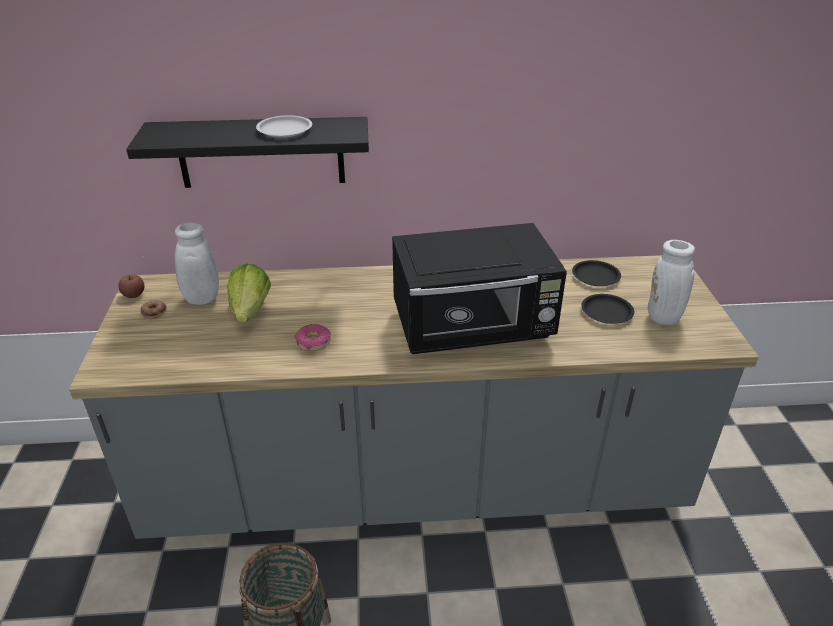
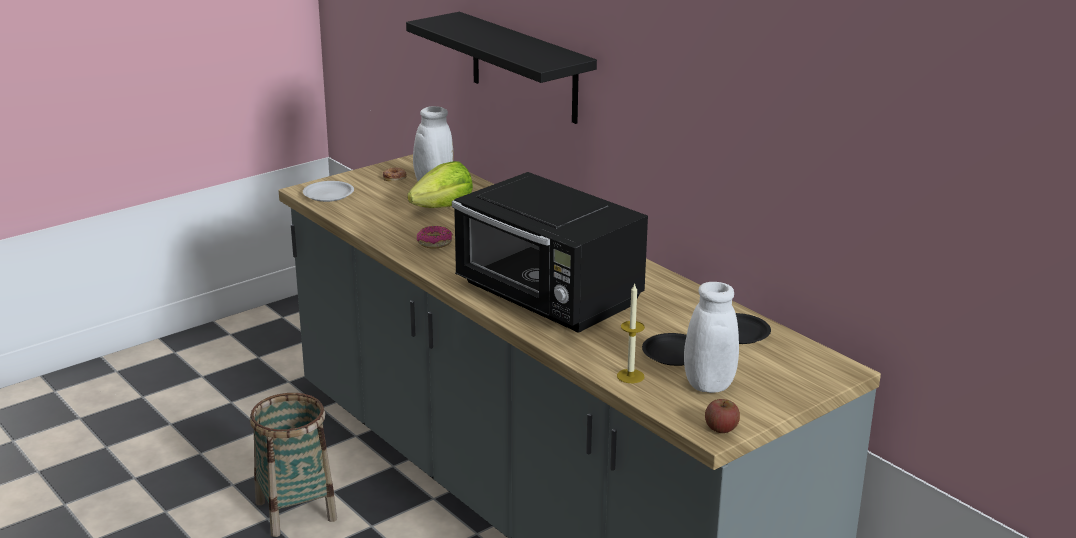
camera: 55 degrees right, 10 degrees down
(134, 294) = (405, 163): apple -> apple (721, 428)
(284, 130) = (516, 46): white plate -> white plate (328, 194)
(626, 343) = (630, 376): none -> candle

